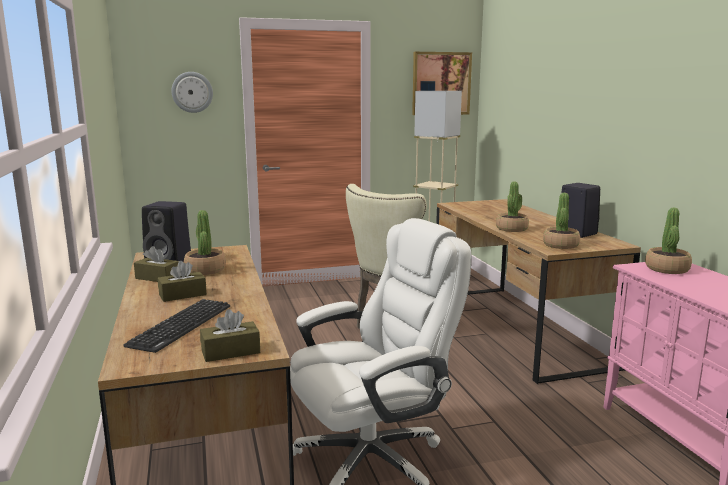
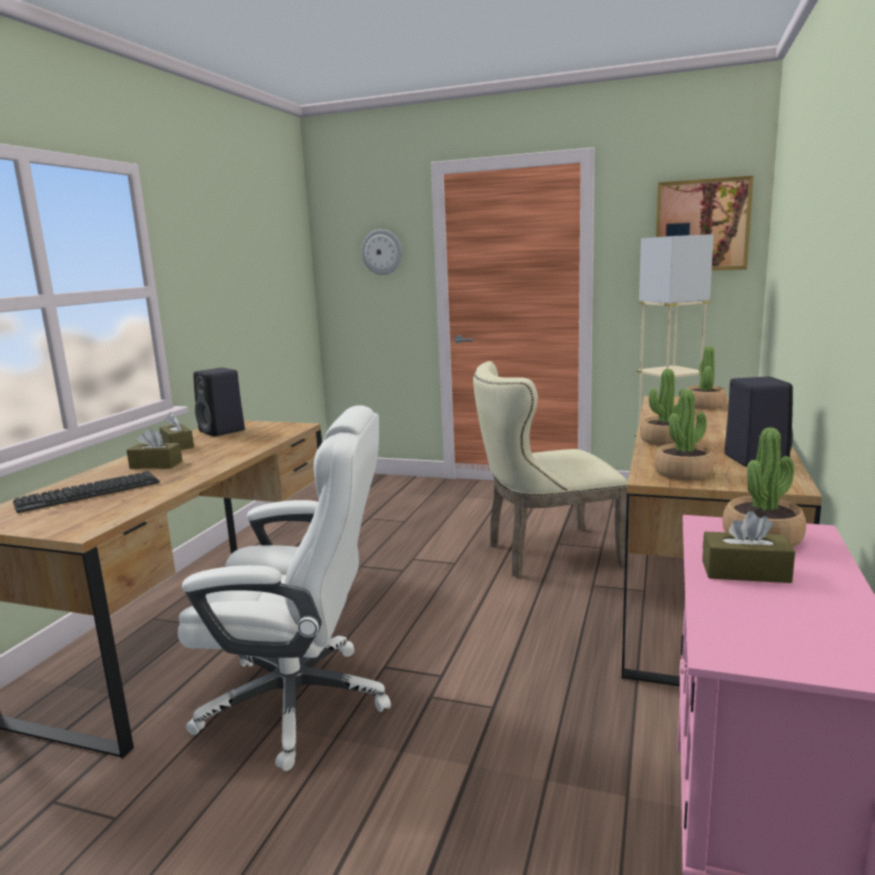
camera: 35 degrees right, 0 degrees up
(205, 270) = (227, 444): potted plant -> potted plant (704, 405)
(230, 352) = (59, 526): brown tissue box -> brown tissue box (745, 571)

